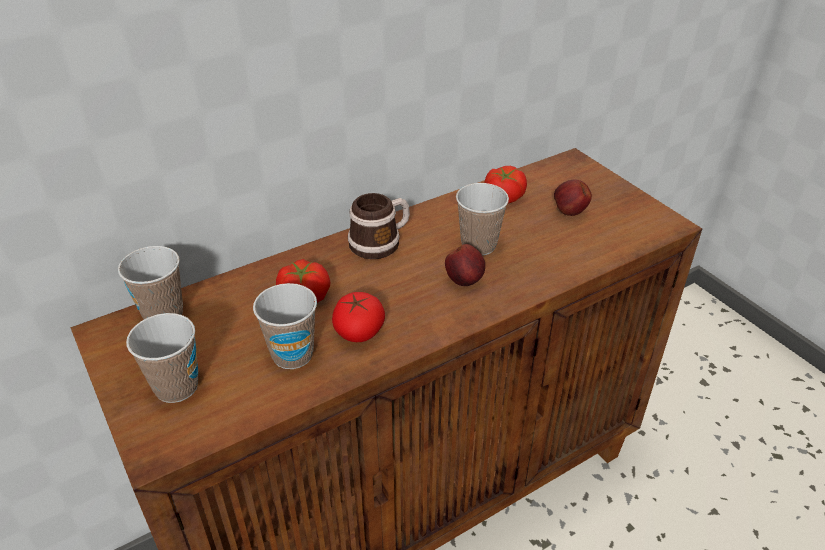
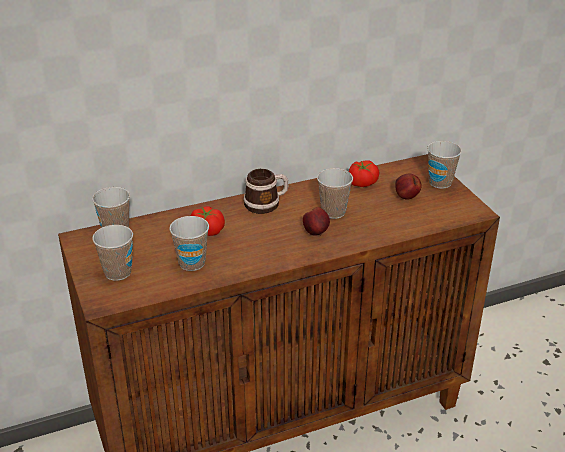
camera: 10 degrees right, 5 degrees down
(359, 331) = (237, 254): tomato -> none
(605, 187) = (440, 182): none -> cup

